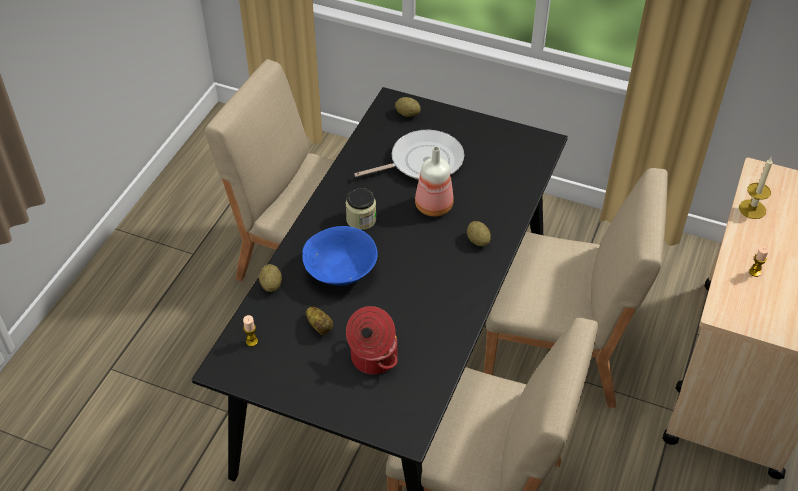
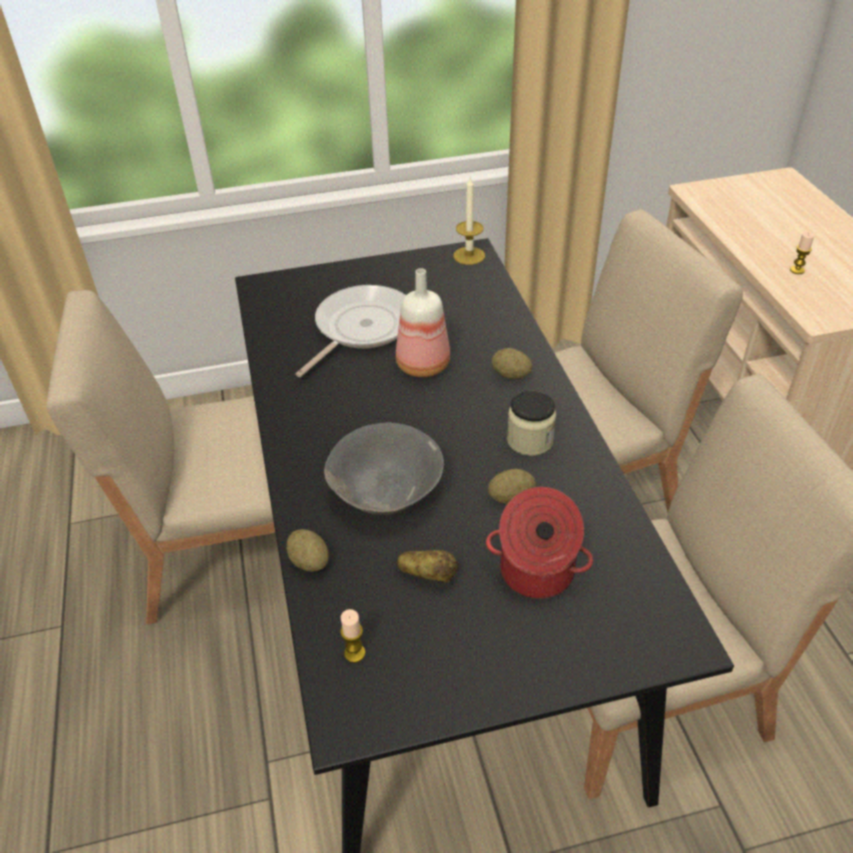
camera: 35 degrees left, 5 degrees down
(341, 270) = (385, 491): blue bowl -> grey bowl
(361, 219) = (351, 421): jar -> jar (530, 440)
(407, 114) = (293, 290): potato -> potato (511, 498)
(752, 209) = (727, 222): candle -> candle (469, 256)

